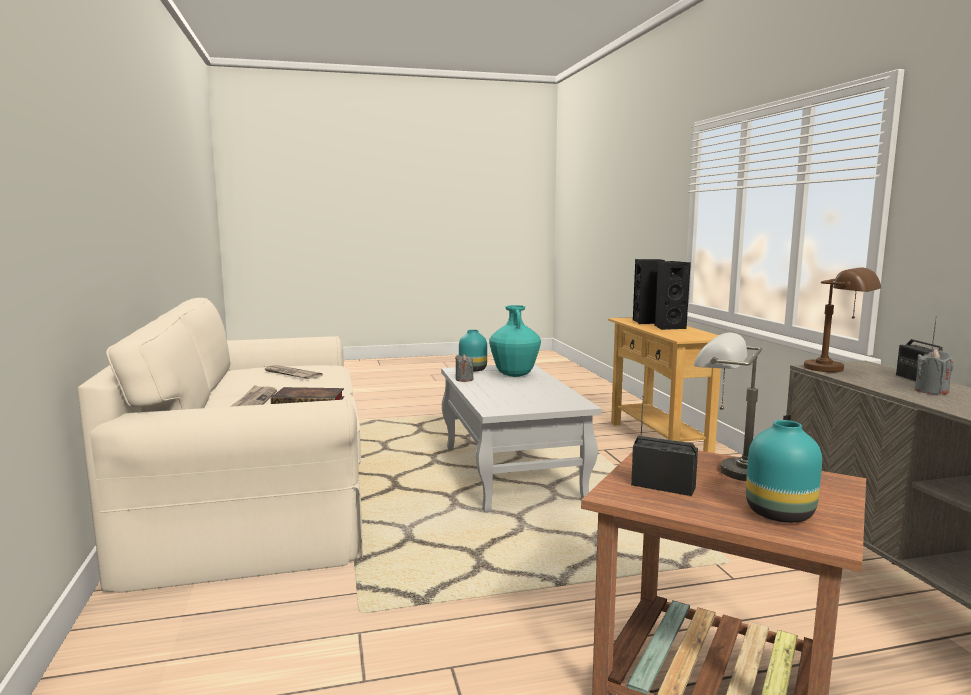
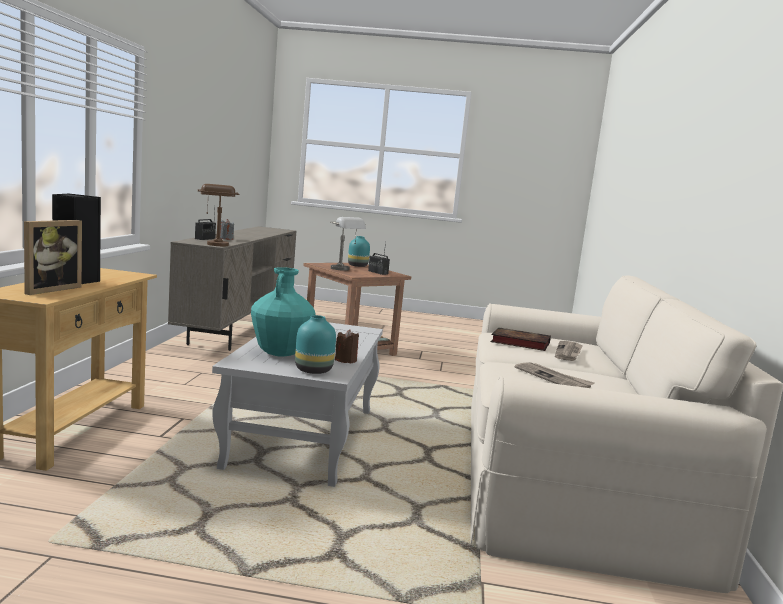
camera: 160 degrees left, 0 degrees up
(464, 379) = (346, 360): grey candle -> brown candle
(647, 322) = (48, 289): black speaker -> picture frame

